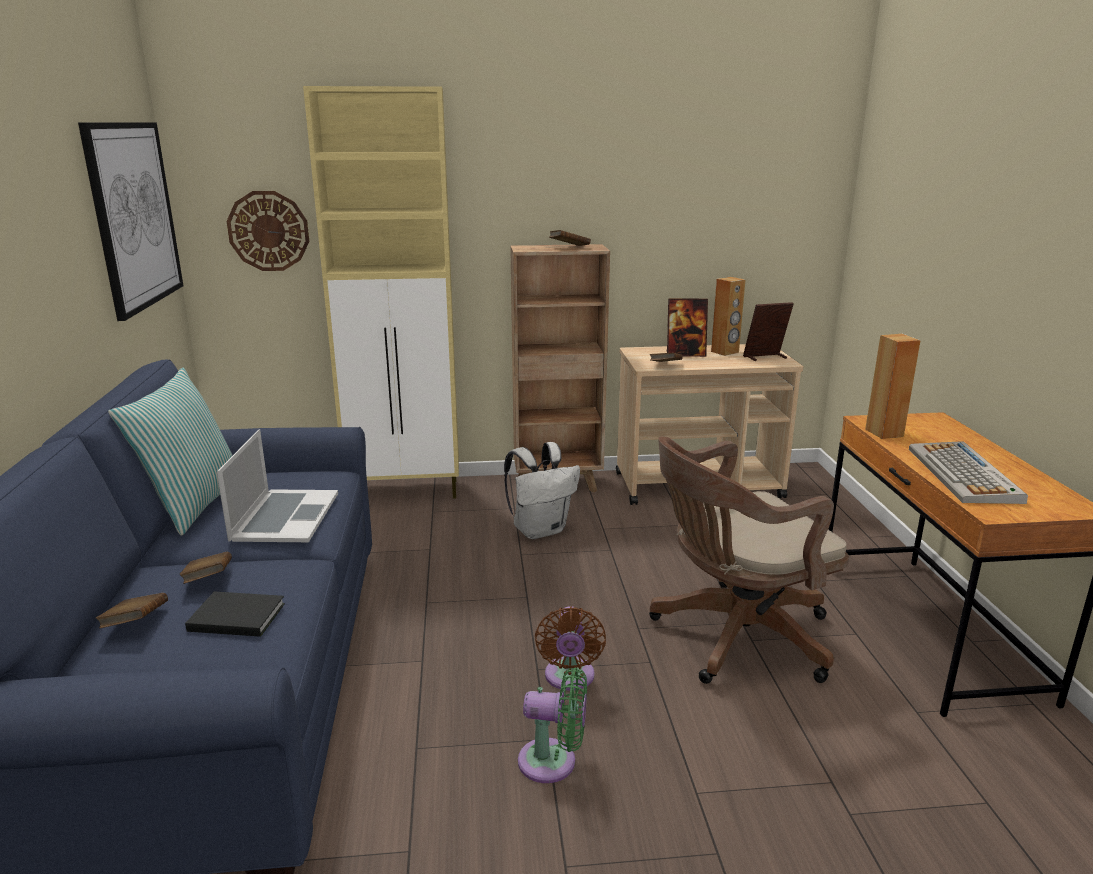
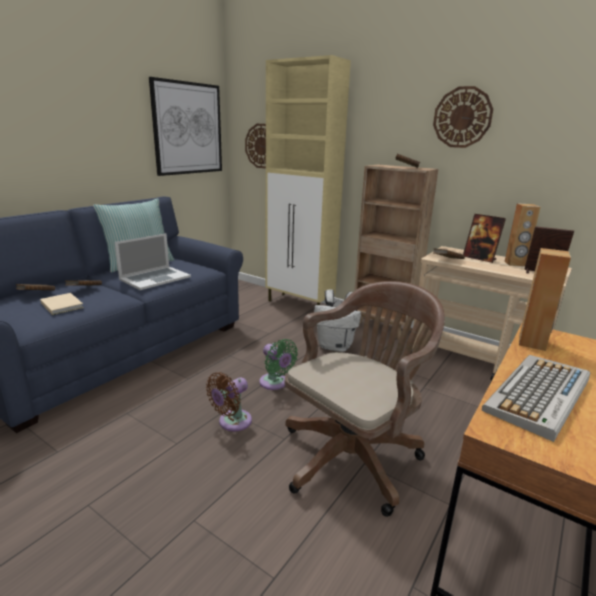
camera: 40 degrees right, 0 degrees up
(235, 616) = (62, 305): black book -> beige book
(553, 762) = (161, 455): green fan -> green fan (275, 383)
(622, 173) = (462, 117): none -> wall clock
(734, 637) = (355, 455): brown office chair -> brown office chair turned 120 degrees clockwise

